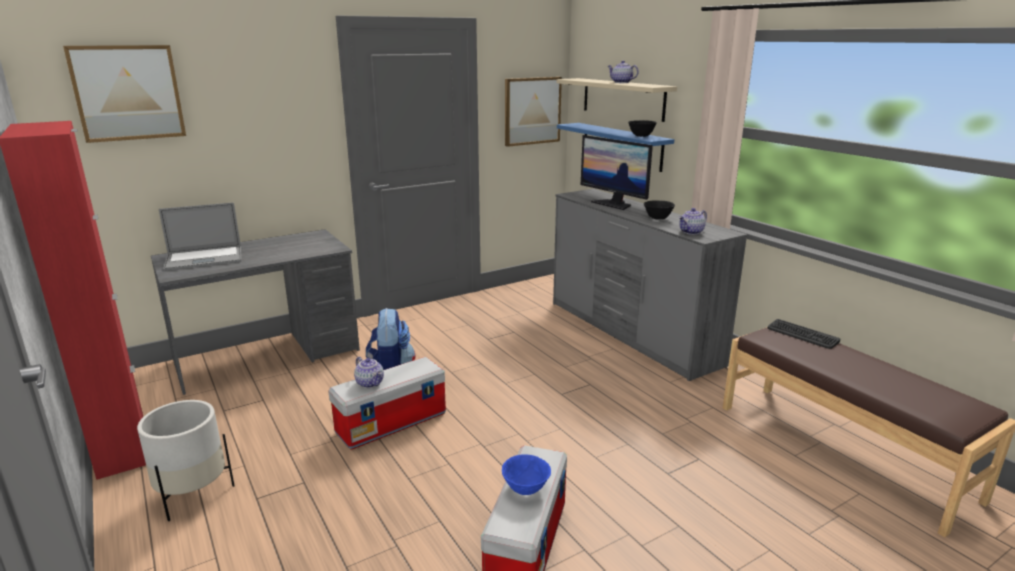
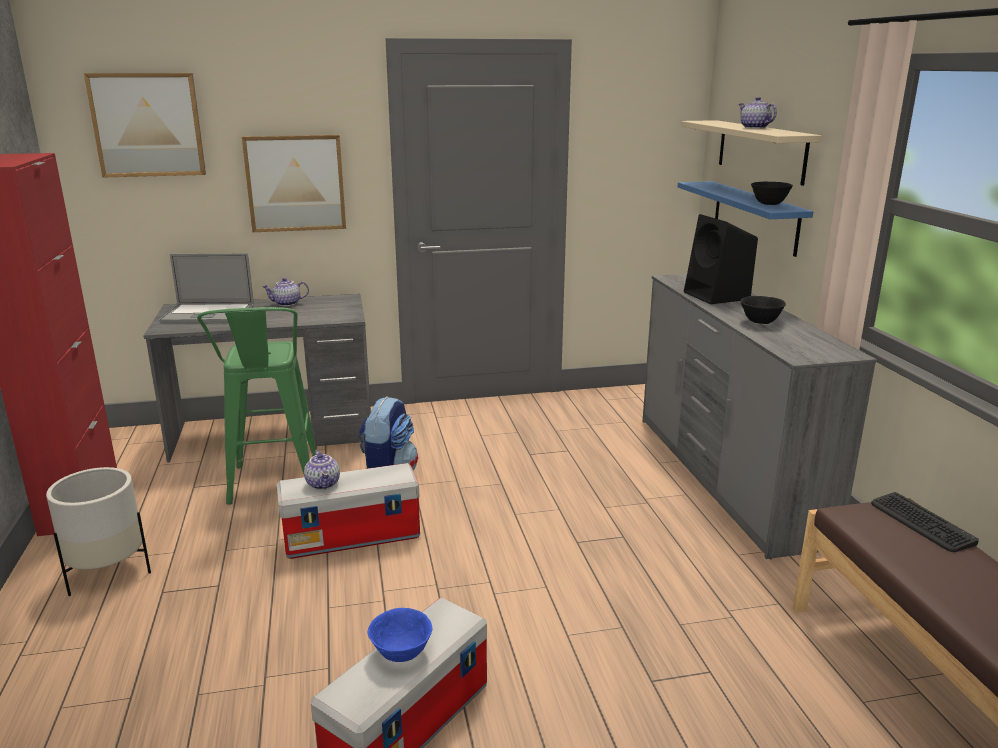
camera: 20 degrees right, 0 degrees up
(297, 398) = (273, 488): none -> green stool
(532, 111) = (647, 162): picture -> picture (295, 183)
(614, 204) = (718, 296): monitor -> black speaker
(691, 232) = (790, 347): teapot -> teapot (287, 304)

